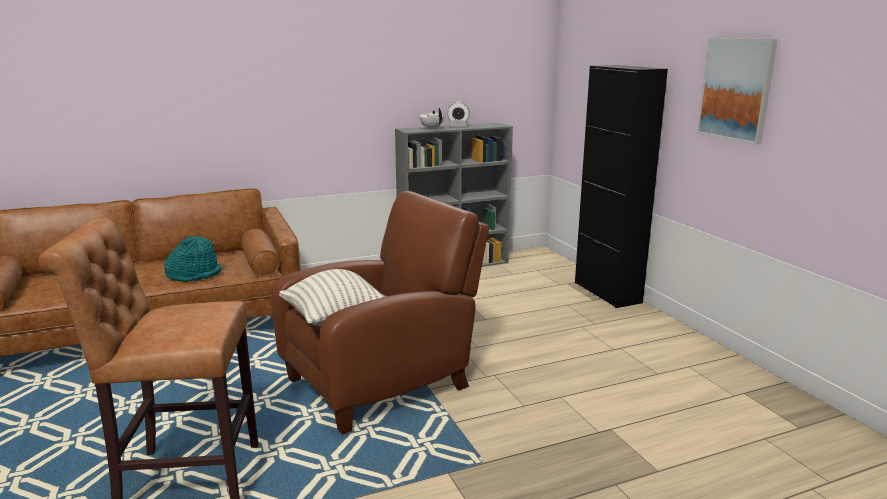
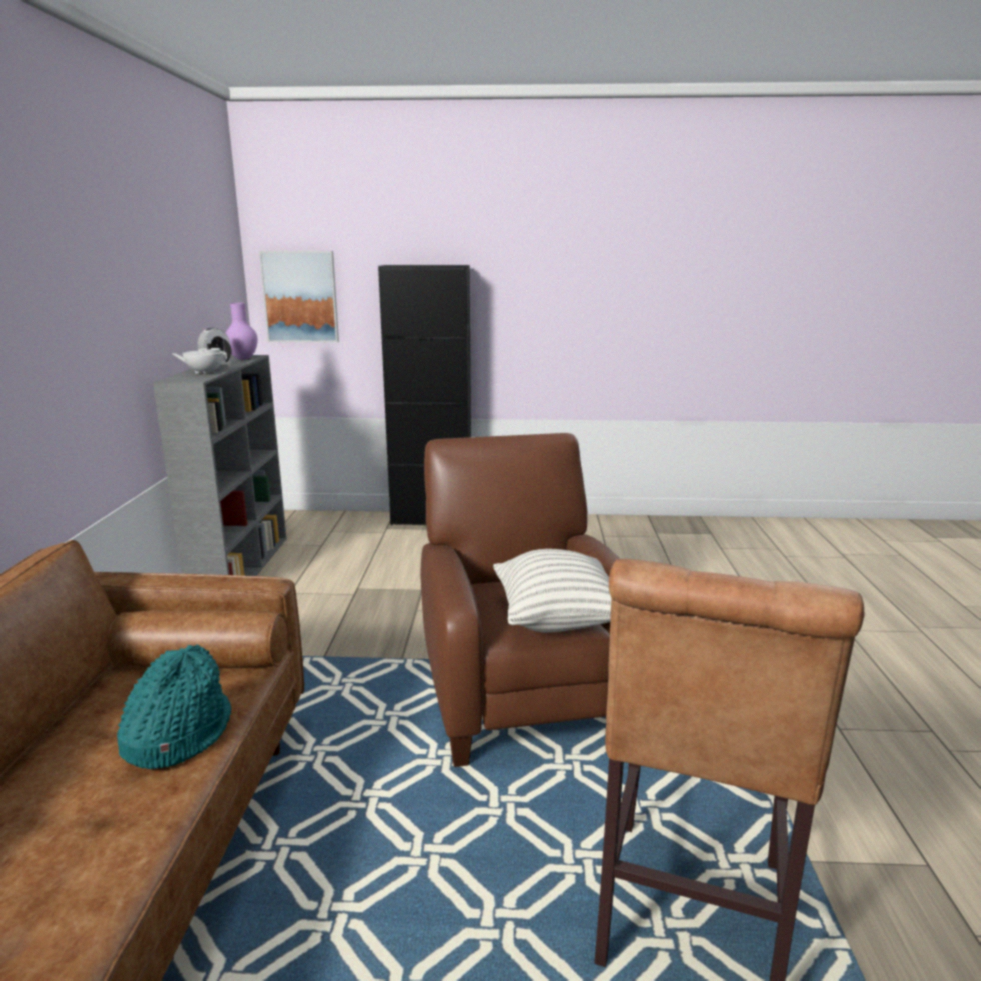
camera: 65 degrees left, 0 degrees up
(488, 126) = (244, 359): none -> purple vase
(736, 89) = (560, 279): picture -> picture (300, 297)

